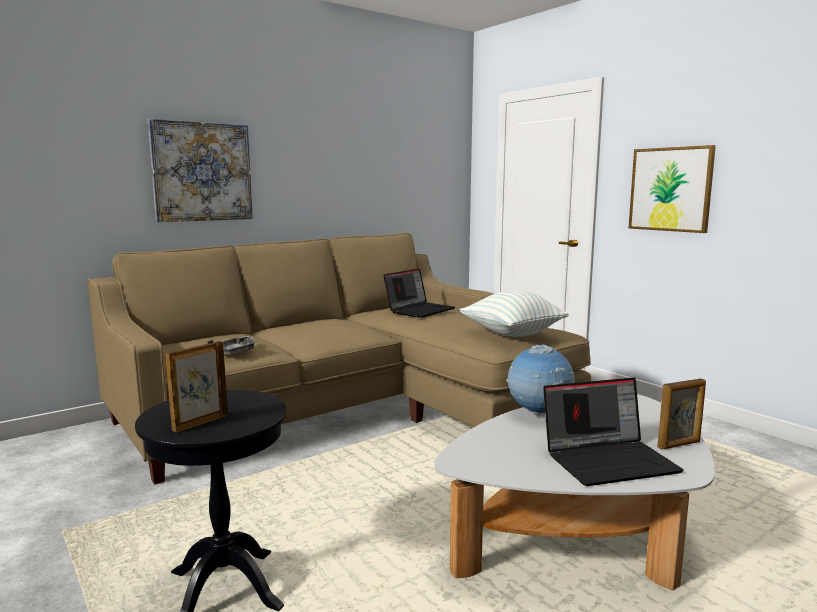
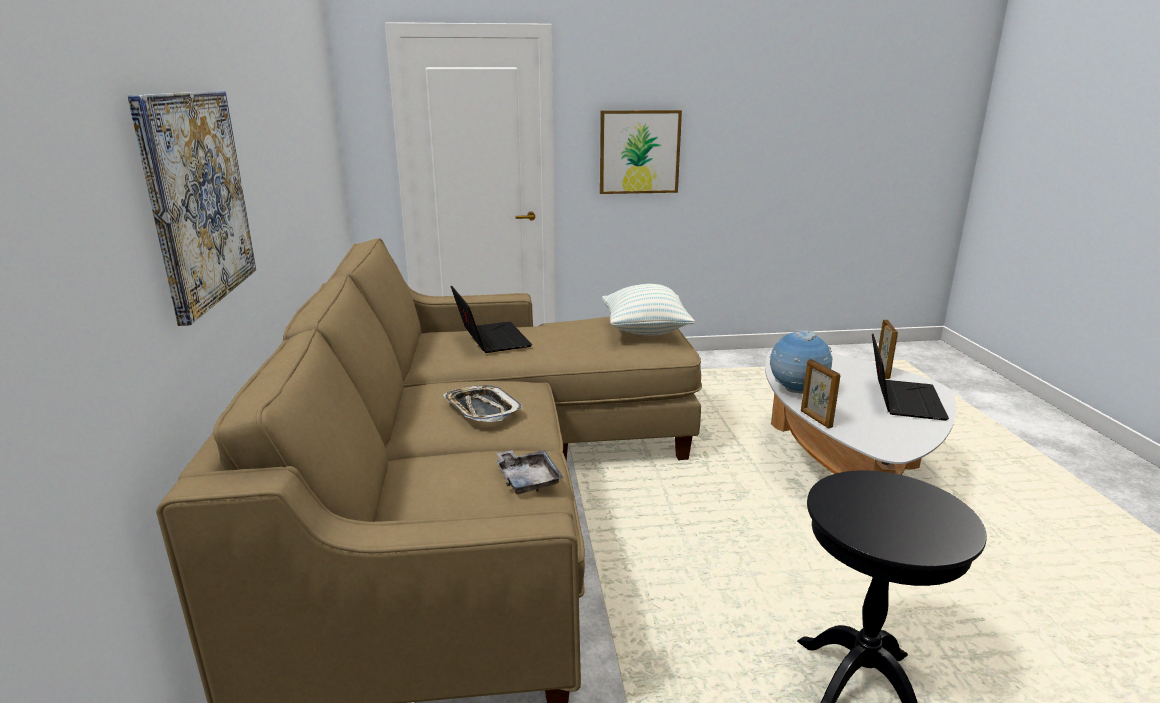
camera: 60 degrees left, 10 degrees up
(200, 423) = (926, 523): picture frame -> picture frame (815, 419)
(317, 330) = (482, 409): none -> tray

